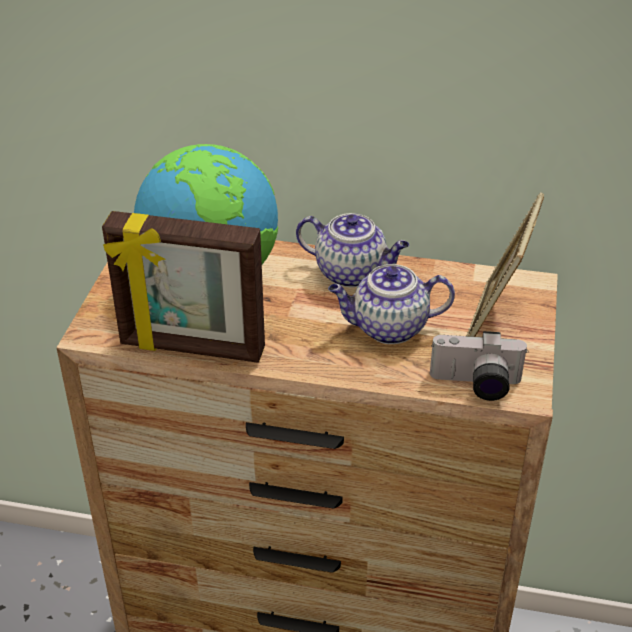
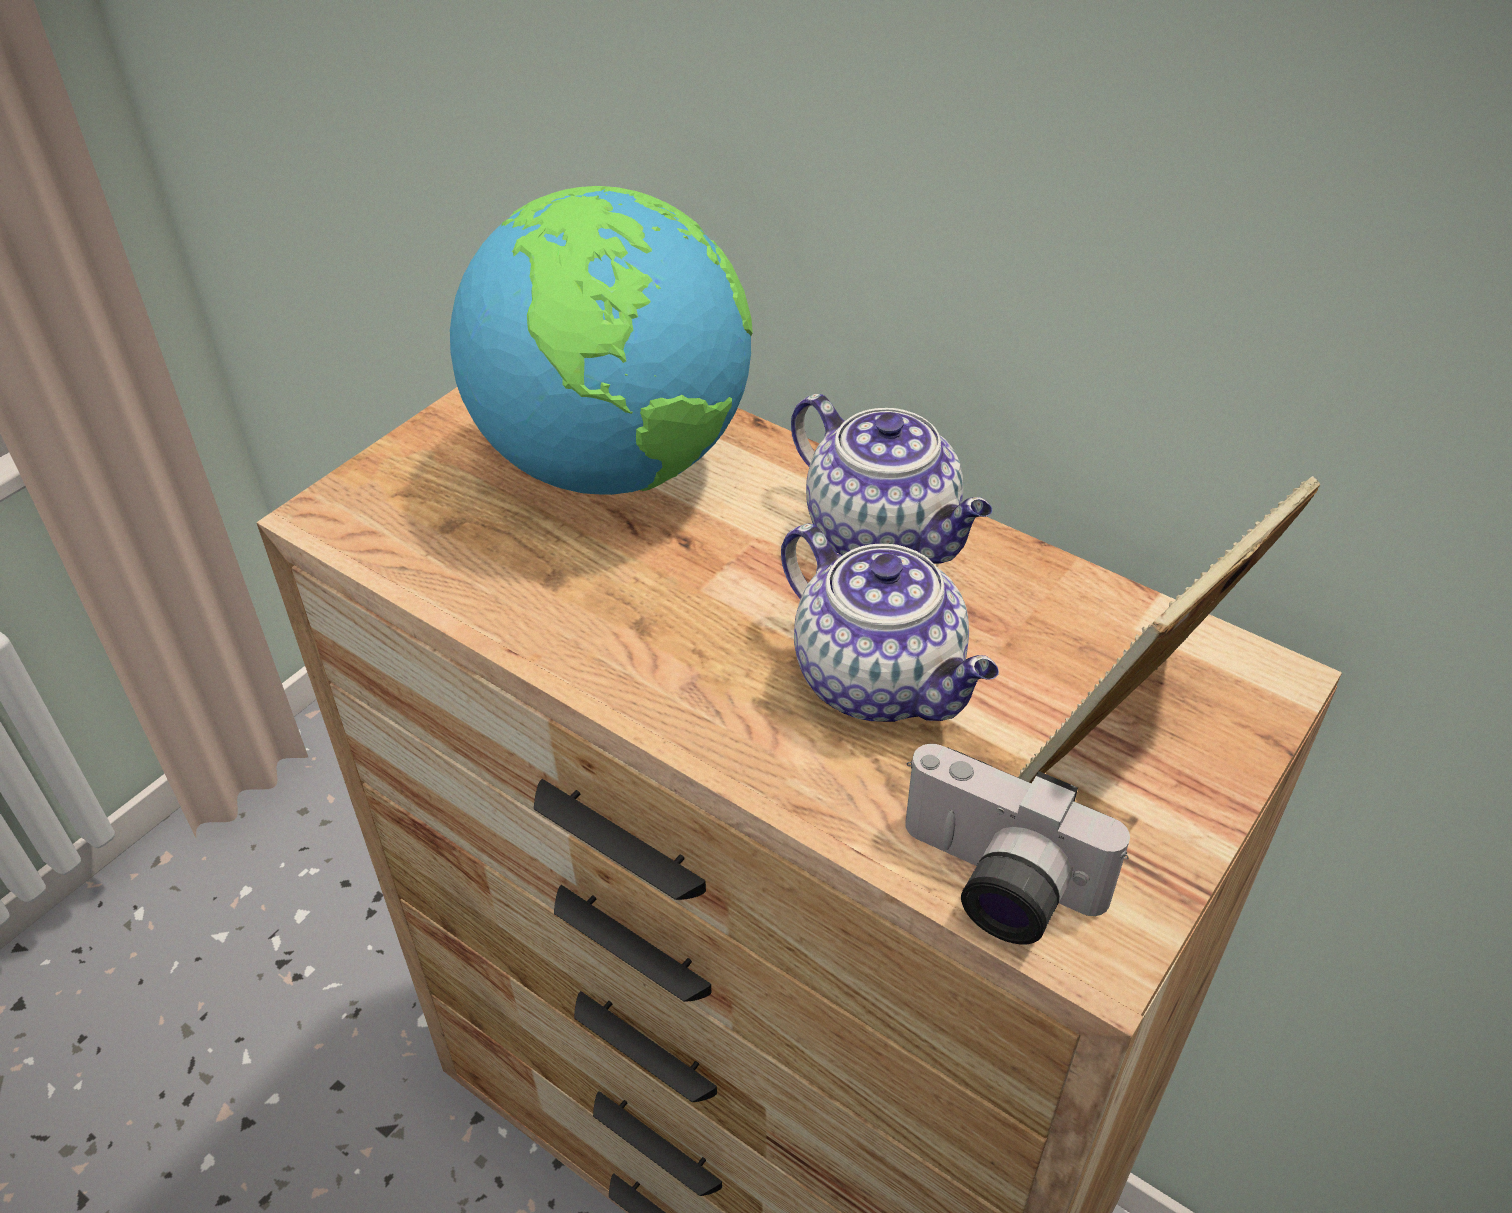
camera: 25 degrees right, 5 degrees up
(192, 348) = (477, 600): picture frame -> none
(388, 328) = (882, 682): teapot -> teapot turned 150 degrees counterclockwise

